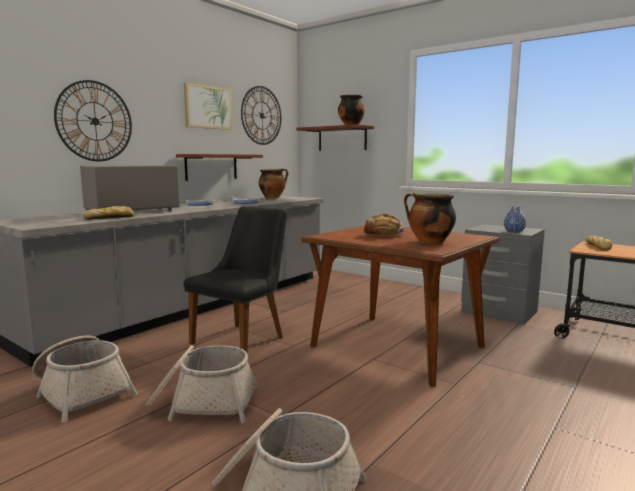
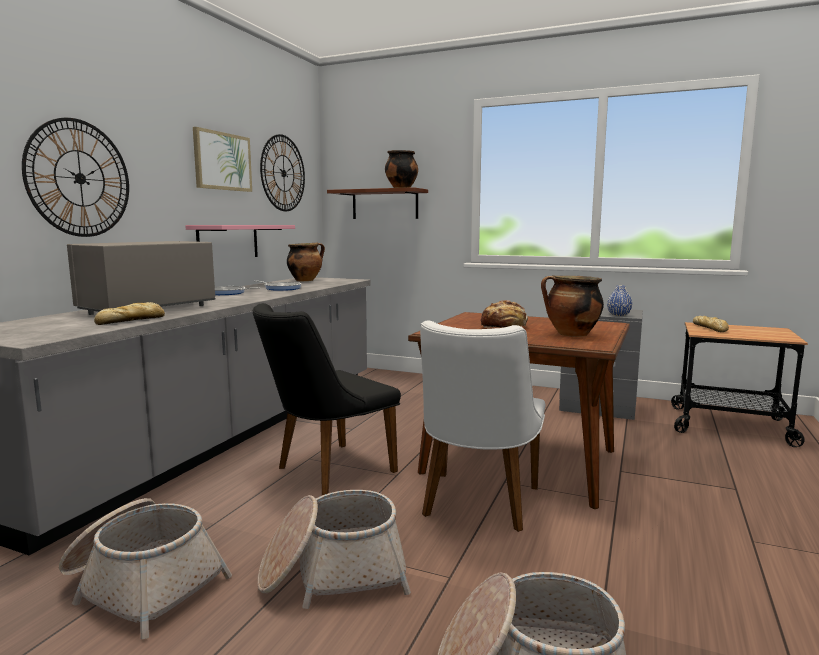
camera: 15 degrees left, 0 degrees up
(211, 167) = (228, 242): brown shelf -> pink shelf
(244, 338) = (326, 471): black chair -> black chair turned 150 degrees counterclockwise
(338, 373) = (477, 506): none -> white chair

